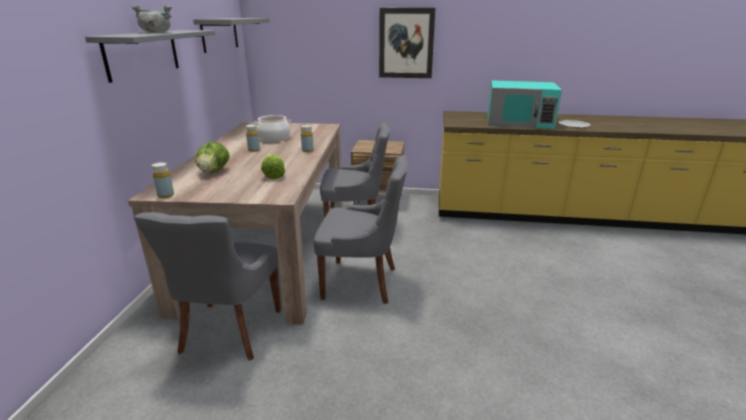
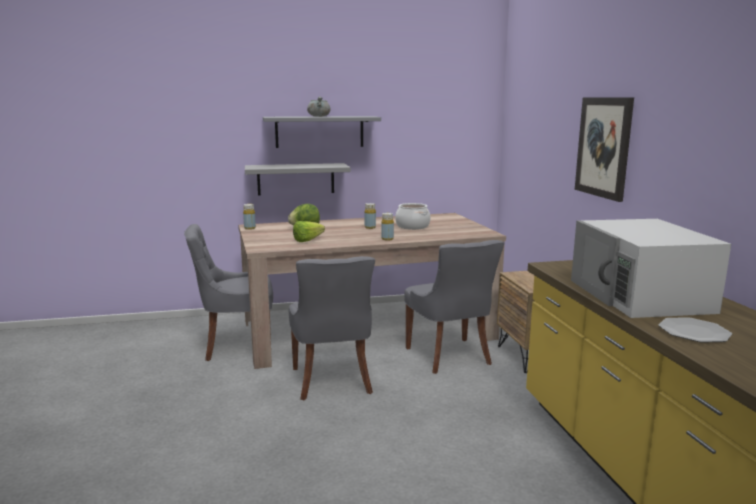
camera: 70 degrees right, 10 degrees down
(219, 34) = (447, 122): grey shelf -> grey shelf (296, 179)
(519, 121) = (640, 296): turquoise microwave -> white microwave

